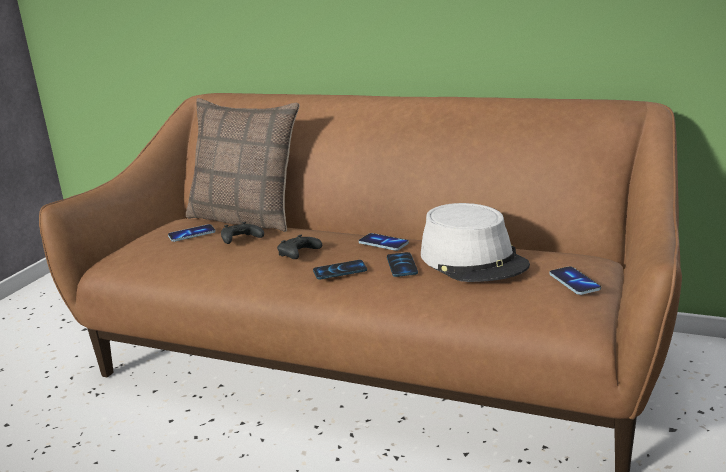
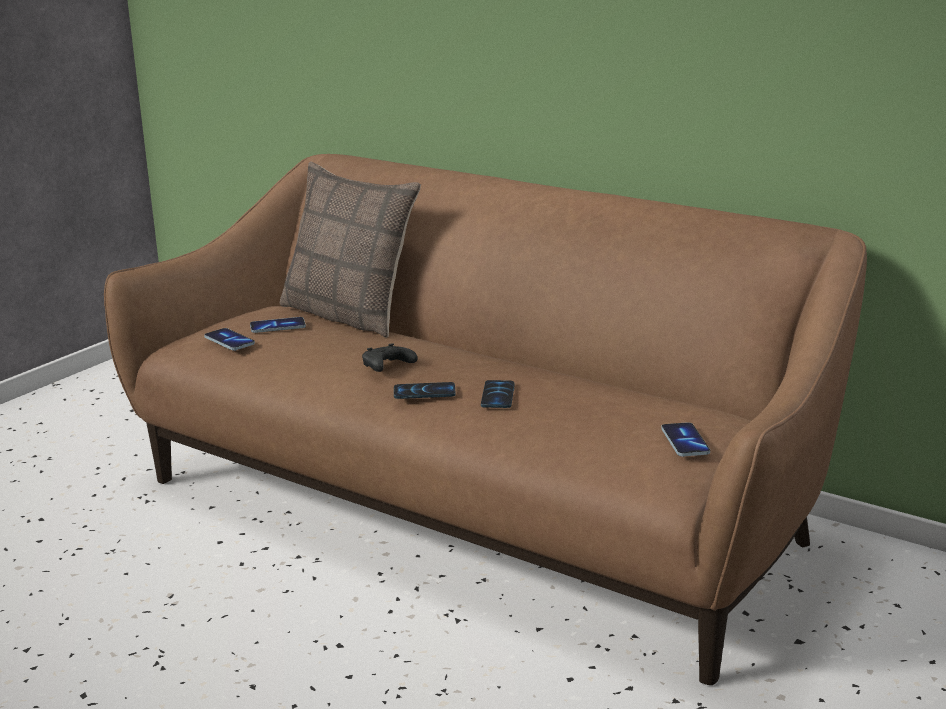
camera: 10 degrees right, 0 degrees up
(240, 240) = (329, 341): black game controller -> none
(383, 243) = (491, 367): phone -> phone (229, 341)
(473, 260) = (584, 400): grey hat -> none

